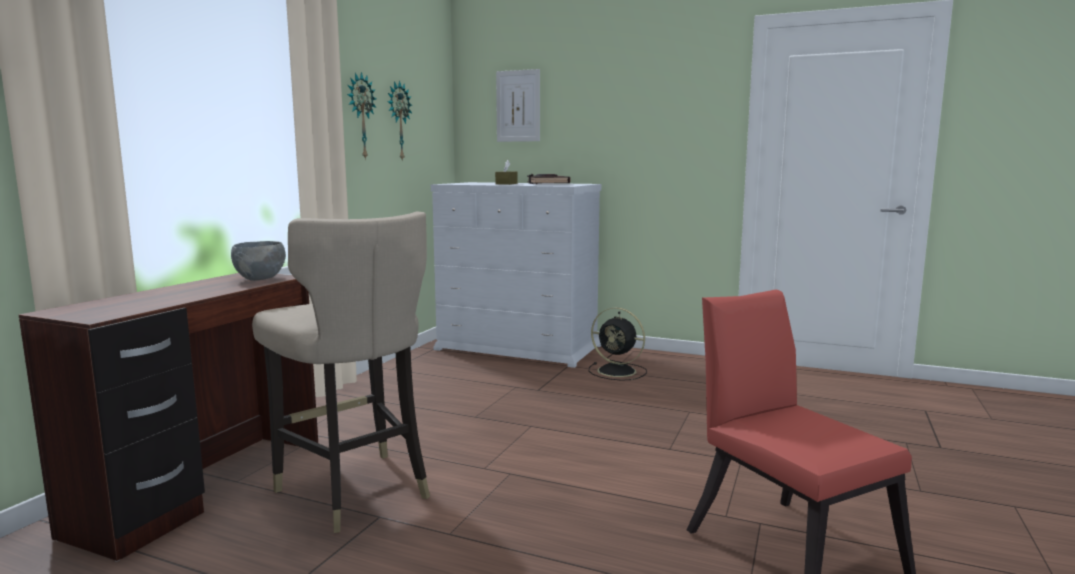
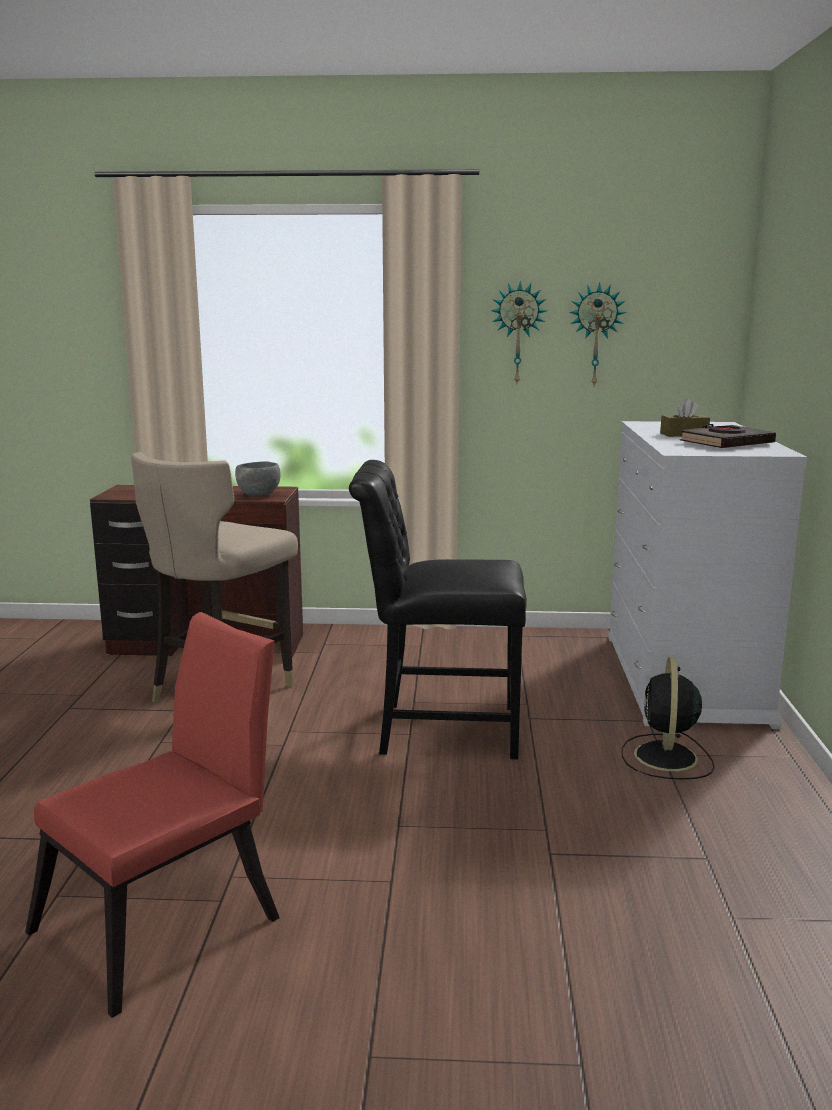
camera: 70 degrees right, 5 degrees up
(518, 106) = (781, 310): picture -> none
(531, 416) = (439, 729): none -> black chair

